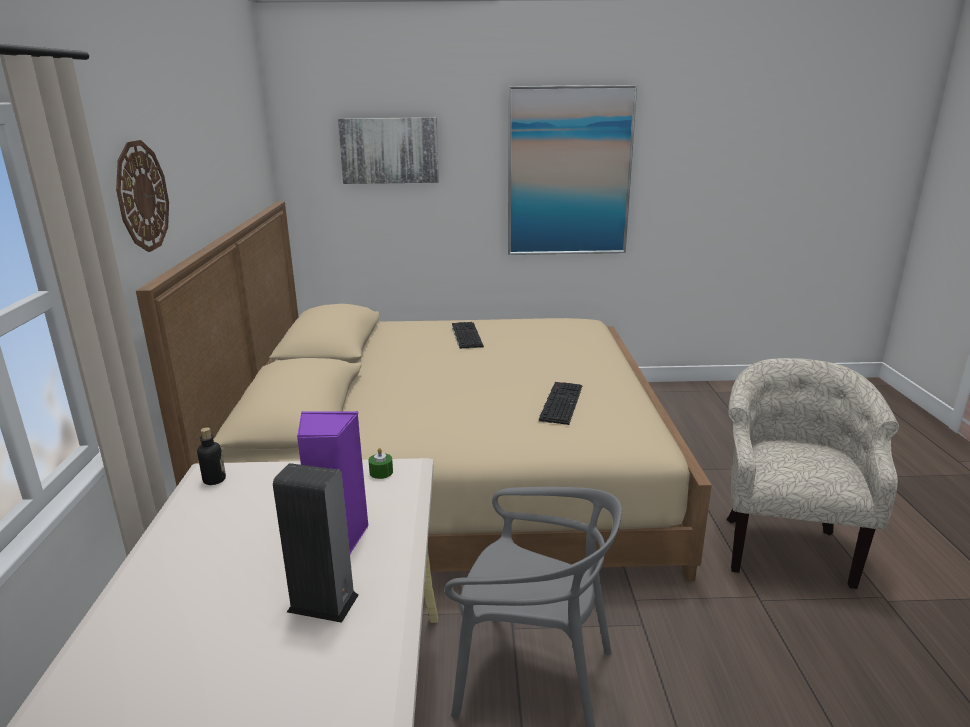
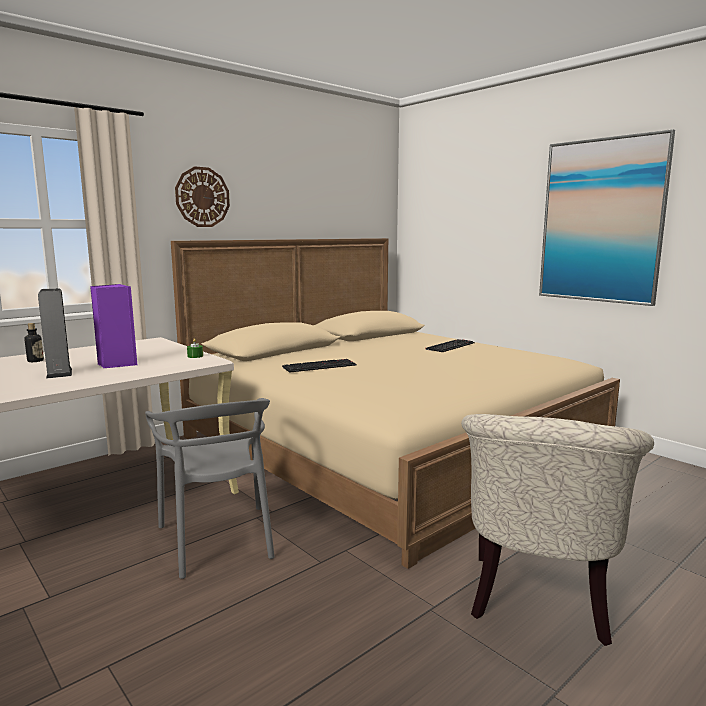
camera: 50 degrees right, 10 degrees down
(214, 480) = (148, 341): bottle -> bottle (35, 361)
(389, 150) = (462, 204): picture -> none
(560, 402) = (402, 382): keyboard -> keyboard (319, 366)
(784, 546) = (539, 602): beige armchair -> beige armchair turned 135 degrees clockwise

